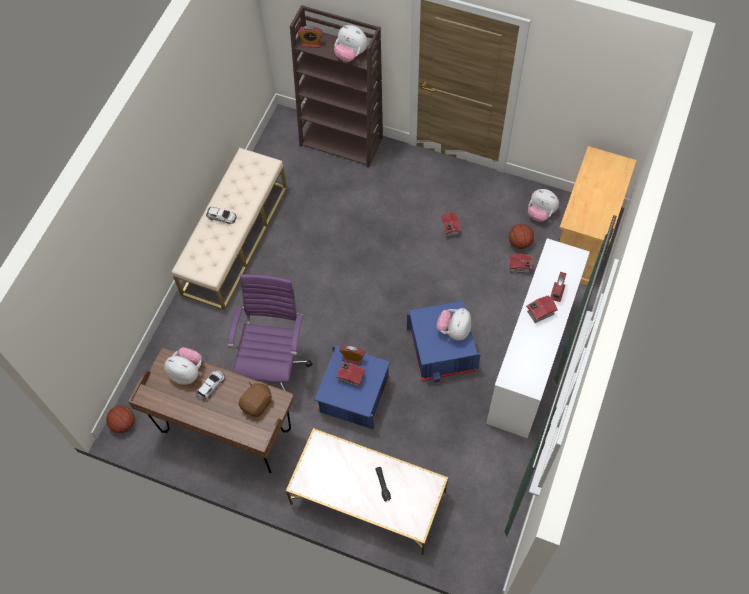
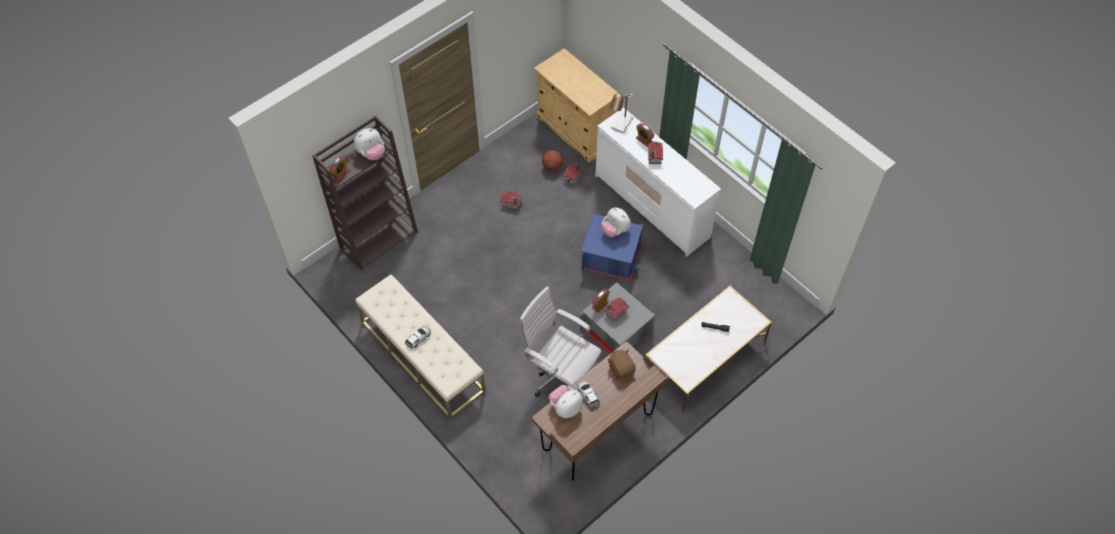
camera: 65 degrees left, 5 degrees down
(123, 424) = (547, 509): basketball -> none
(274, 367) = (560, 375): purple office chair -> white office chair
(353, 395) = (616, 331): blue storage box -> grey storage box
(540, 213) = (535, 142): plush toy -> none
(561, 260) = (620, 126): none -> table lamp

